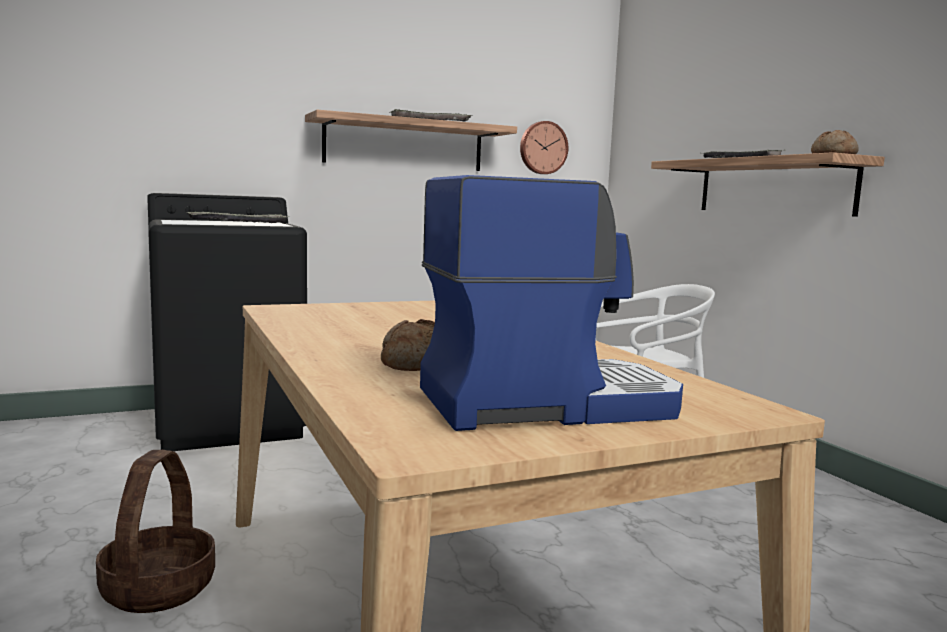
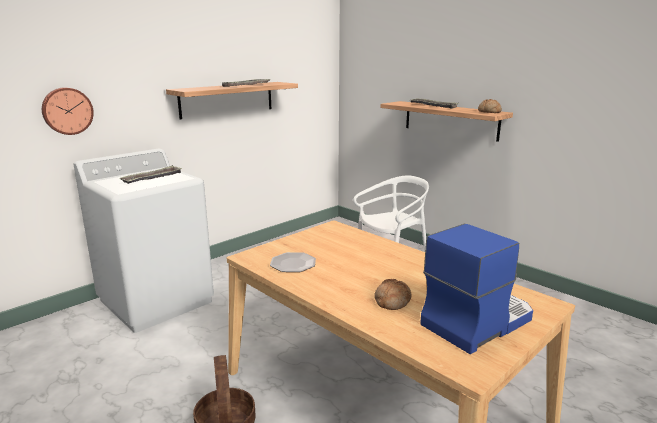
camera: 20 degrees left, 10 degrees up
(229, 424) = (157, 300): black washing machine -> white washing machine
(327, 319) = (293, 264): none -> plate
(542, 148) = (304, 88): wall clock -> wall clock (67, 111)

